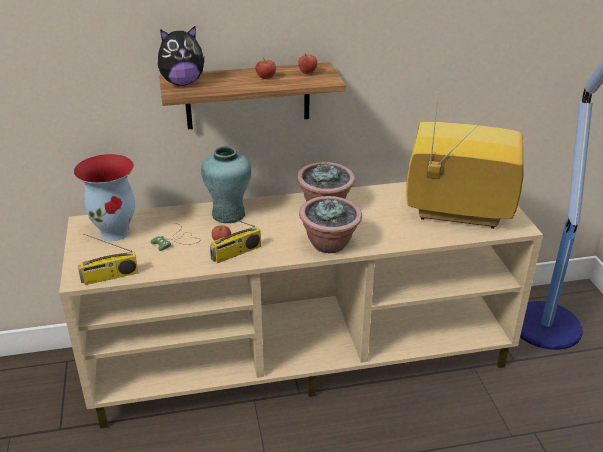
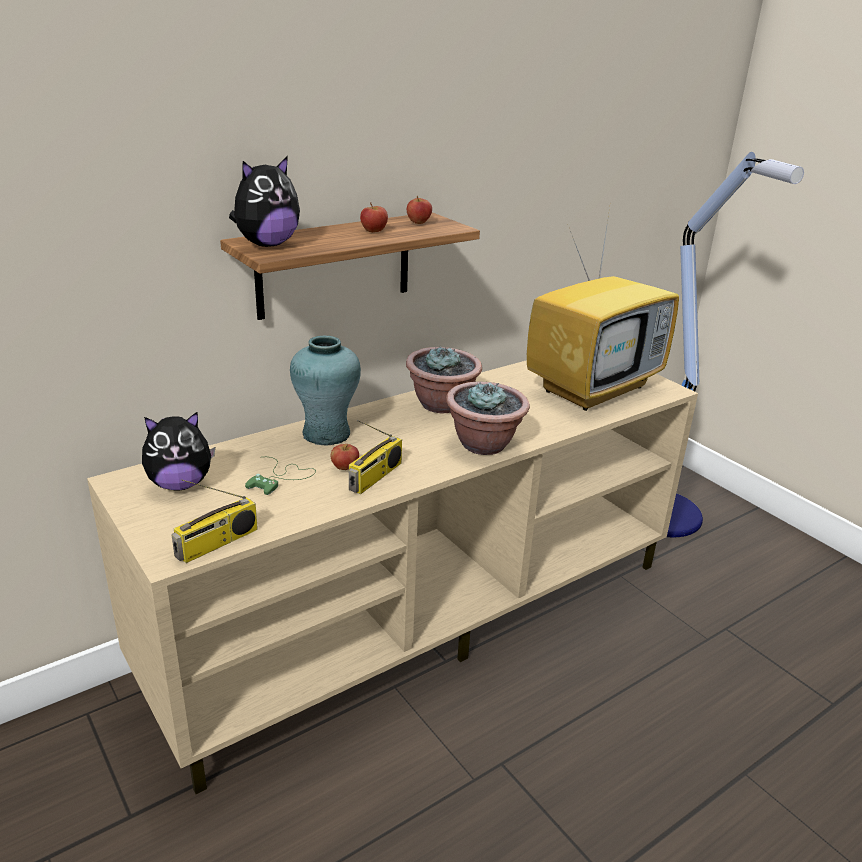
camera: 25 degrees left, 5 degrees down
(116, 232) = (180, 484): vase -> plush toy
(455, 213) = (593, 387): television -> television turned 150 degrees clockwise

